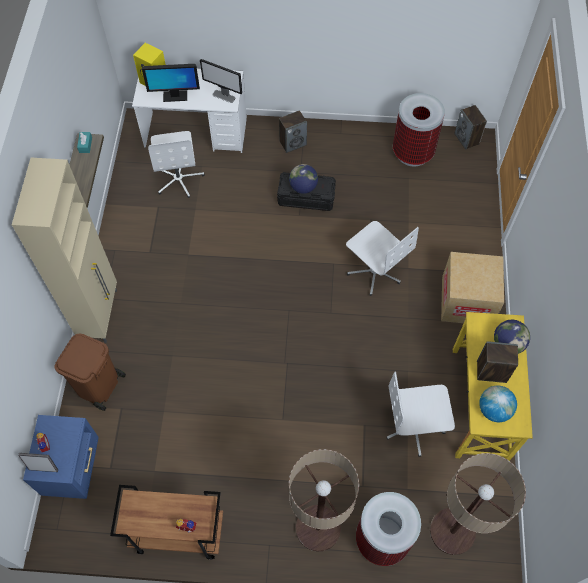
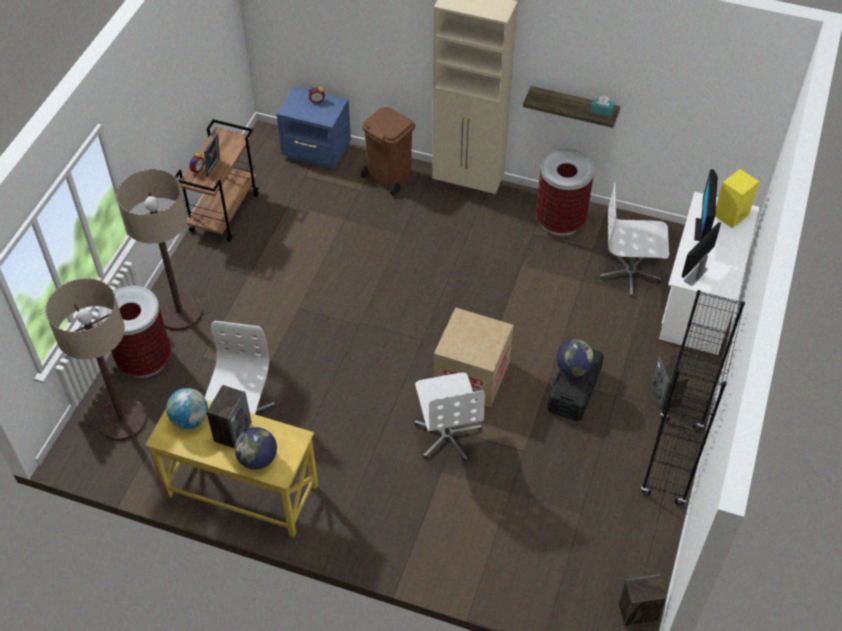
camera: 105 degrees right, 10 degrees down
(44, 468) = (297, 98): picture frame -> picture frame (214, 168)
(347, 134) = (671, 461): none -> black bookcase
(374, 271) = (447, 435): white office chair -> white office chair turned 75 degrees counterclockwise
(412, 152) = (624, 532): trash can -> trash can (560, 221)
(466, 301) = (375, 522): cardboard box -> cardboard box (471, 375)

